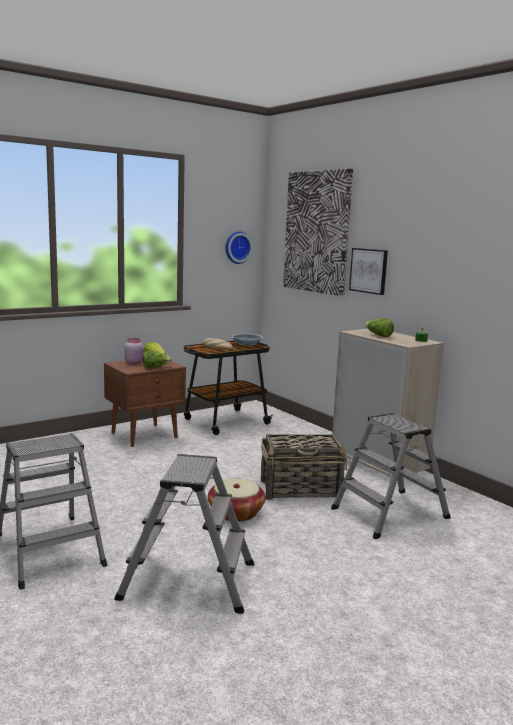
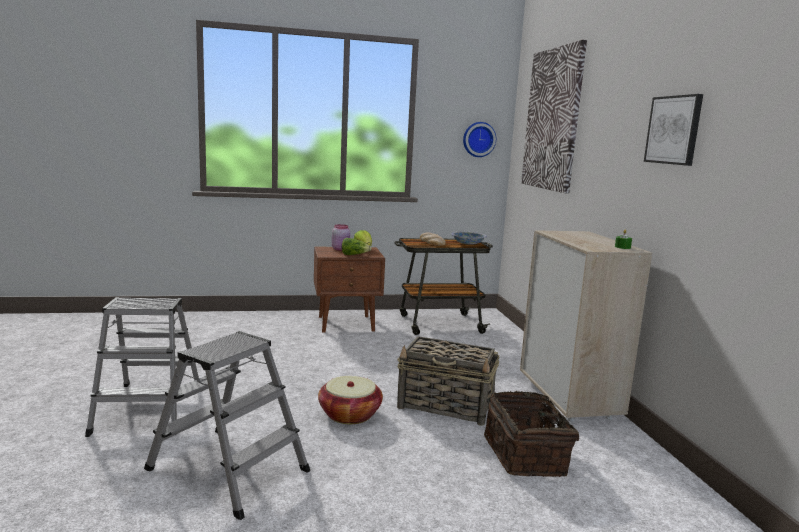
camera: 25 degrees right, 0 degrees up
(369, 270) = (592, 162): picture -> picture (674, 130)
(378, 335) = (574, 238): lettuce -> none
(390, 513) = (527, 455): grey step ladder -> basket

